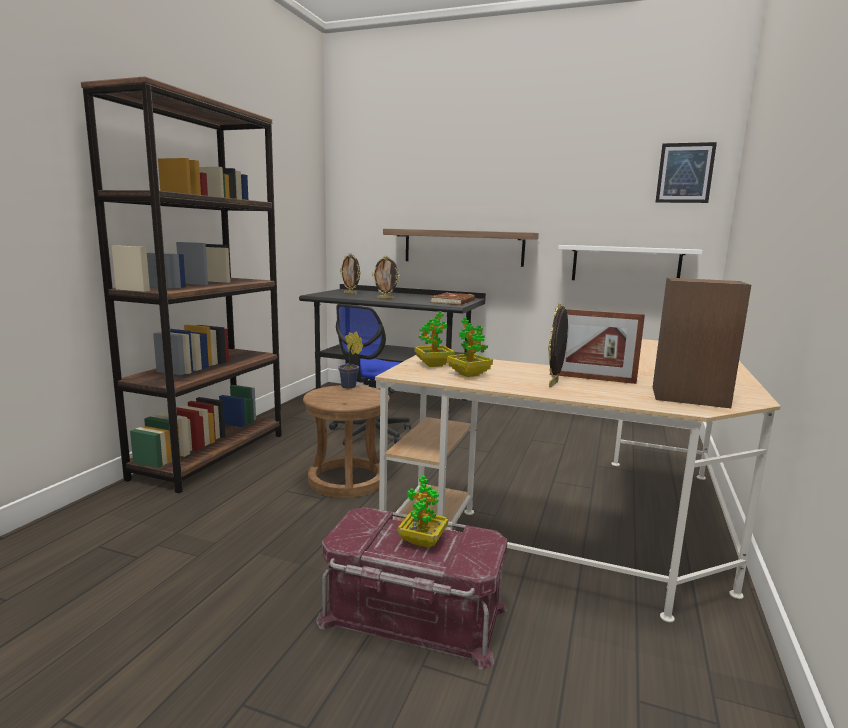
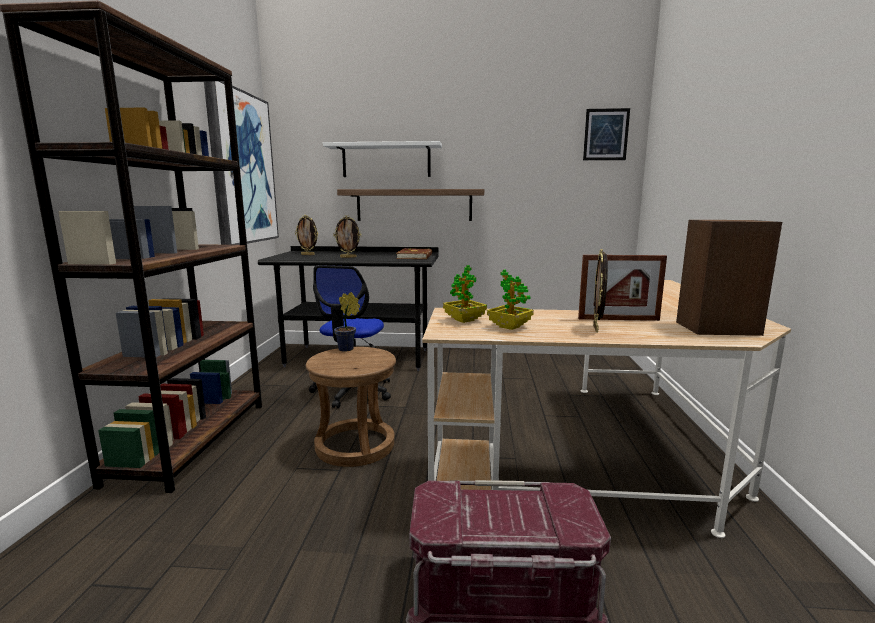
camera: 15 degrees left, 0 degrees up
(293, 206) = (242, 169): none -> picture
(423, 541) = (511, 509): potted plant -> none
(625, 265) = (560, 215): white shelf -> white shelf (386, 161)

